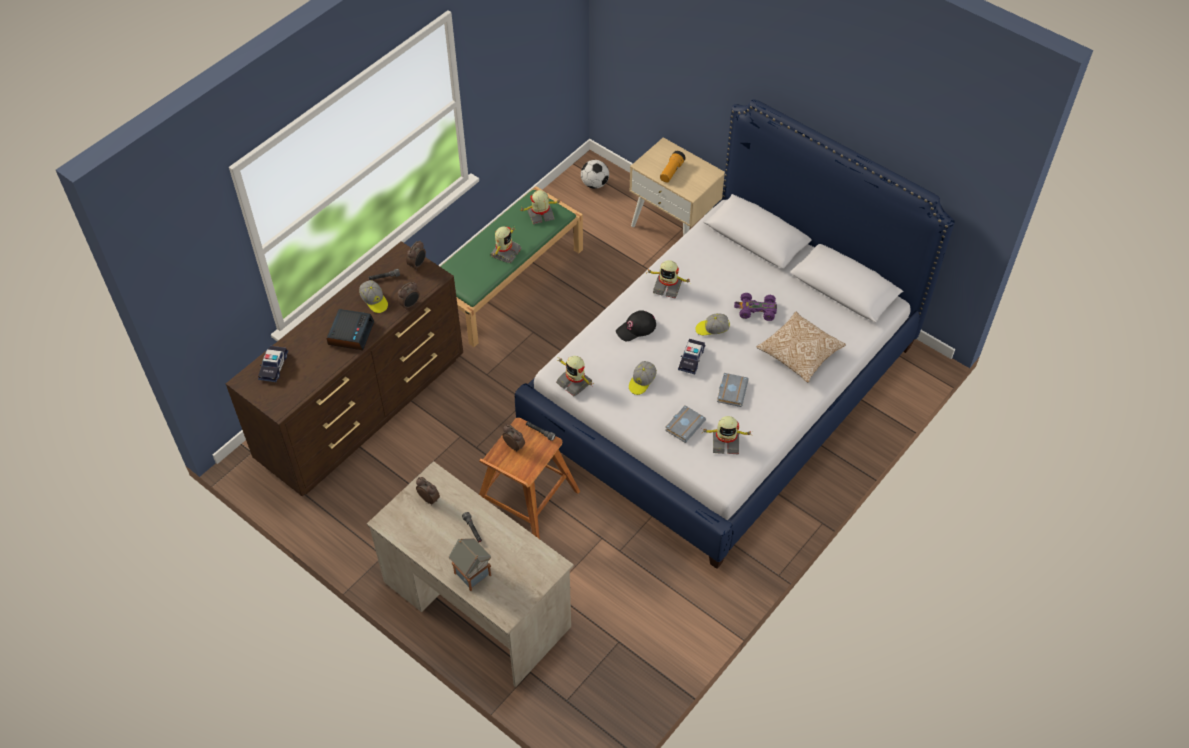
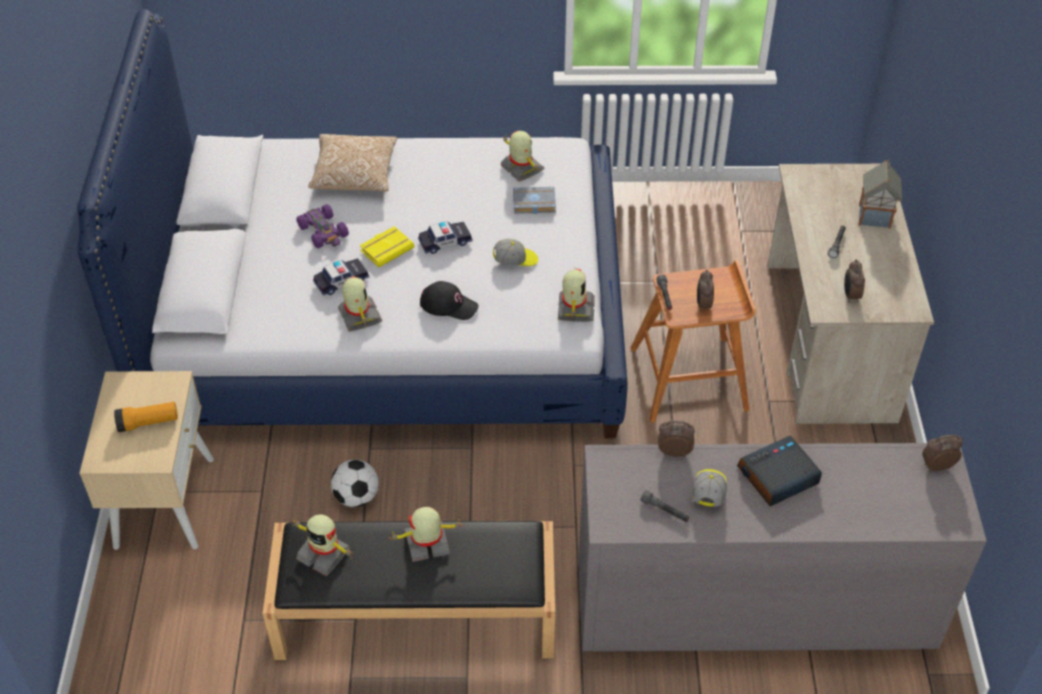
camera: 130 degrees left, 5 degrees down
(274, 366) = (908, 512): toy car -> toy car (341, 281)
(364, 409) = (750, 609): brown dresser -> grey dresser
(418, 265) = (608, 492): alarm clock -> alarm clock (936, 466)
(507, 281) = (414, 614): green bench -> black bench
(594, 184) = (142, 644): football -> football (356, 497)
(712, 329) = (387, 248): cap -> yellow book
(731, 391) = (454, 196): grey book -> none

